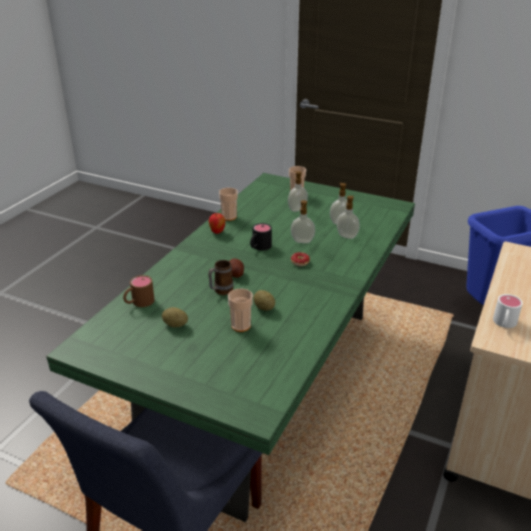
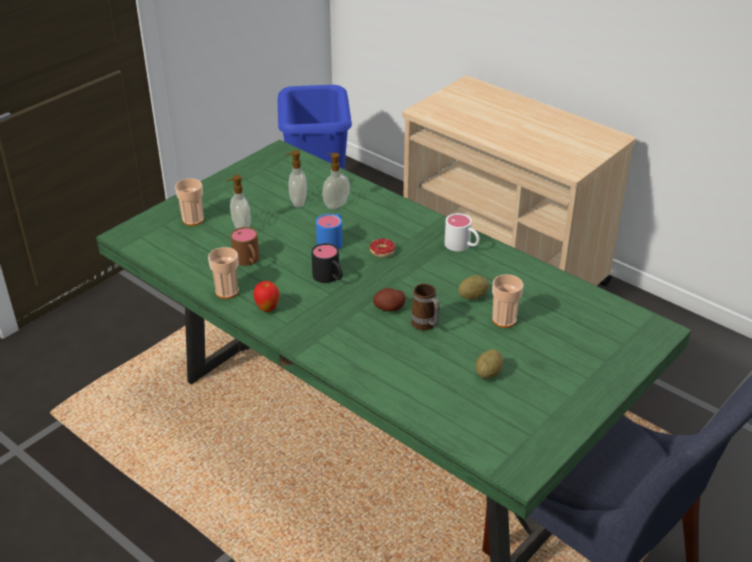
camera: 75 degrees left, 5 degrees up
(139, 302) = (427, 403): brown mug -> brown mug (248, 261)
(302, 241) = (332, 241): soap dispenser -> blue mug
(504, 324) = (547, 156): white mug -> white mug (462, 246)

